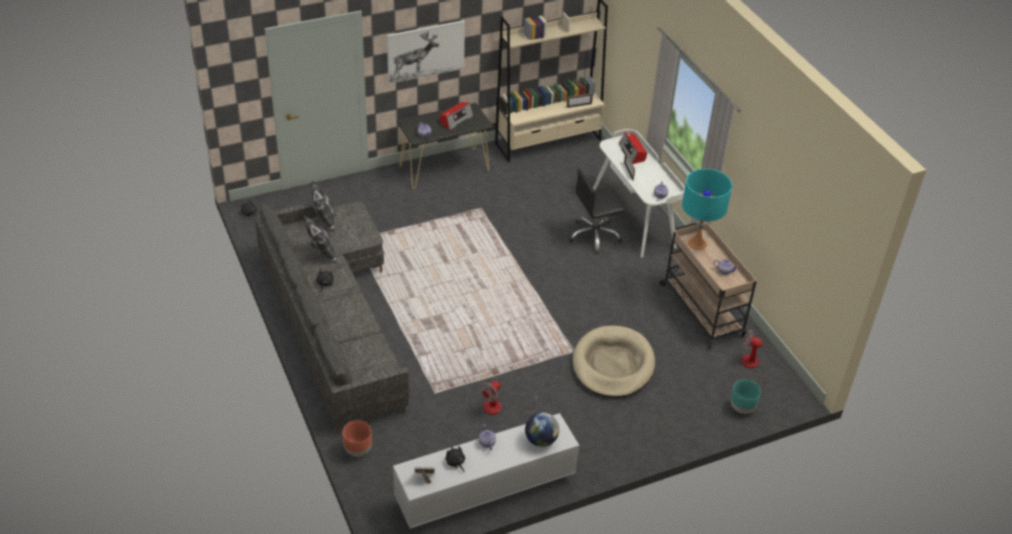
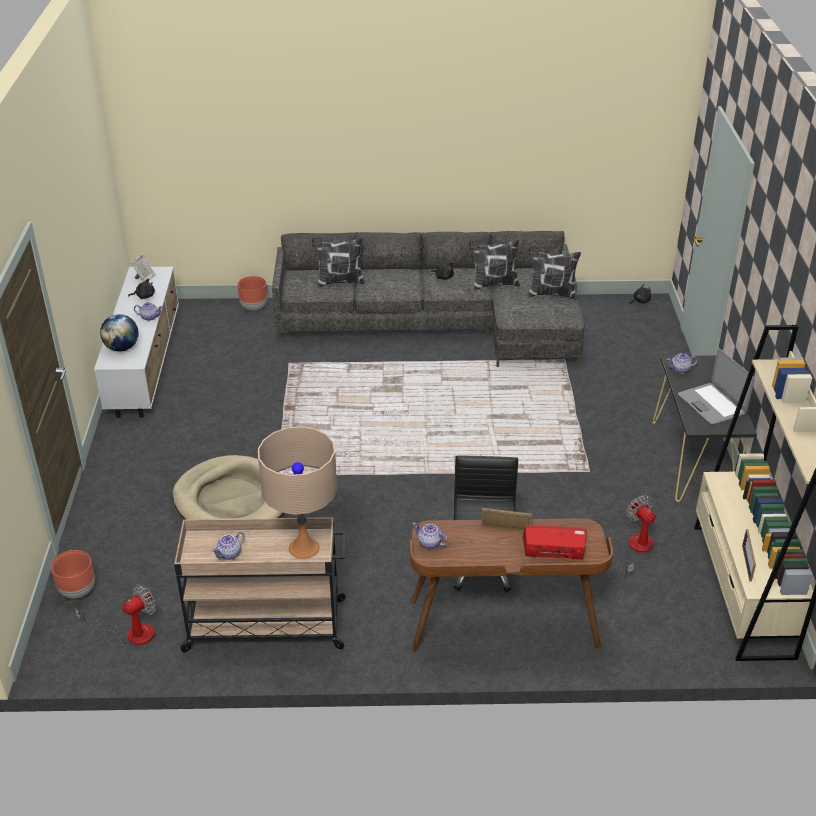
camera: 115 degrees right, 5 degrees down
(359, 346) = (339, 282): none -> pillow
(425, 51) = (761, 292): picture -> none
(456, 119) = (712, 404): radio -> laptop
(499, 408) = (237, 398): fan -> fan (638, 550)
(633, 218) = (503, 625): white desk -> brown desk
(697, 243) = (304, 548): turquoise table lamp -> beige table lamp
(742, 408) = (77, 591): turquoise planter -> brown planter

